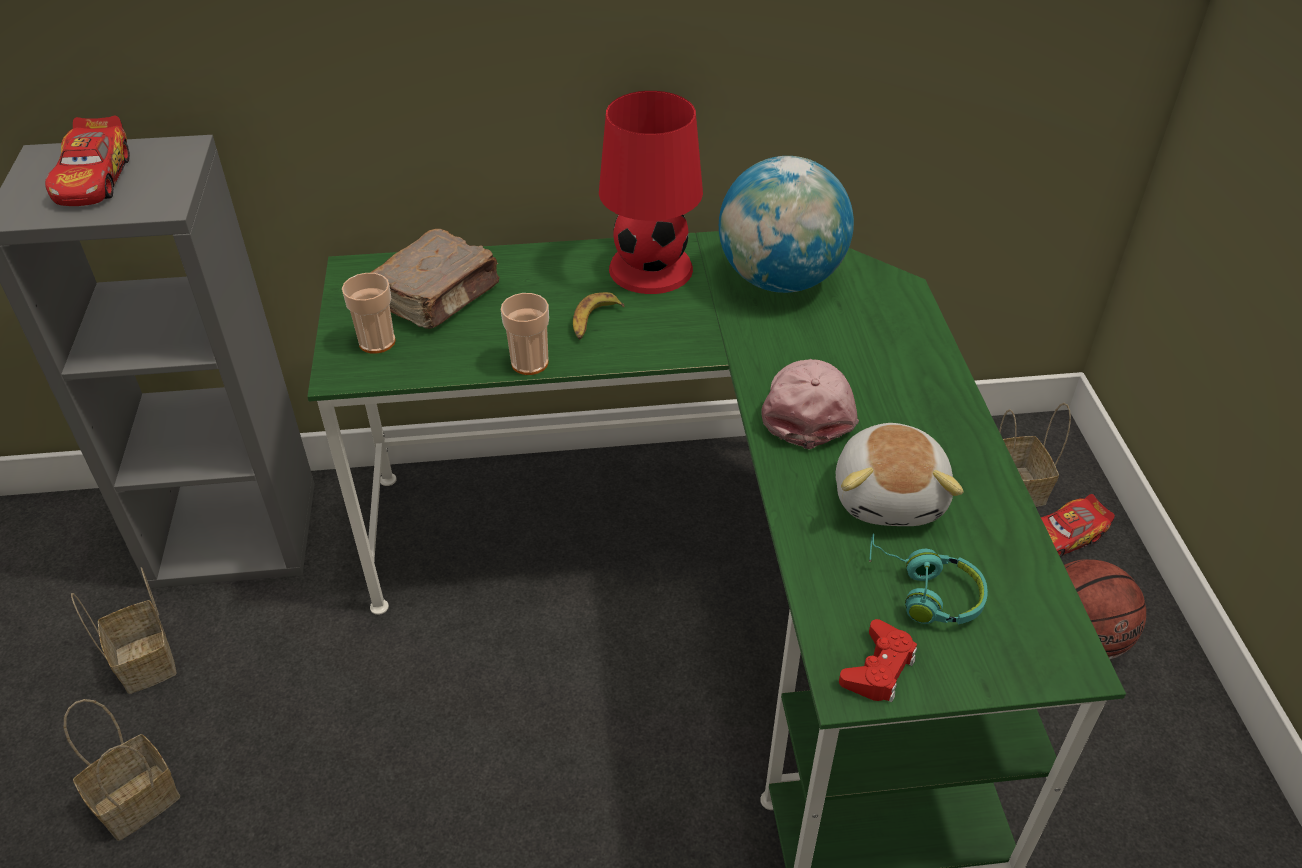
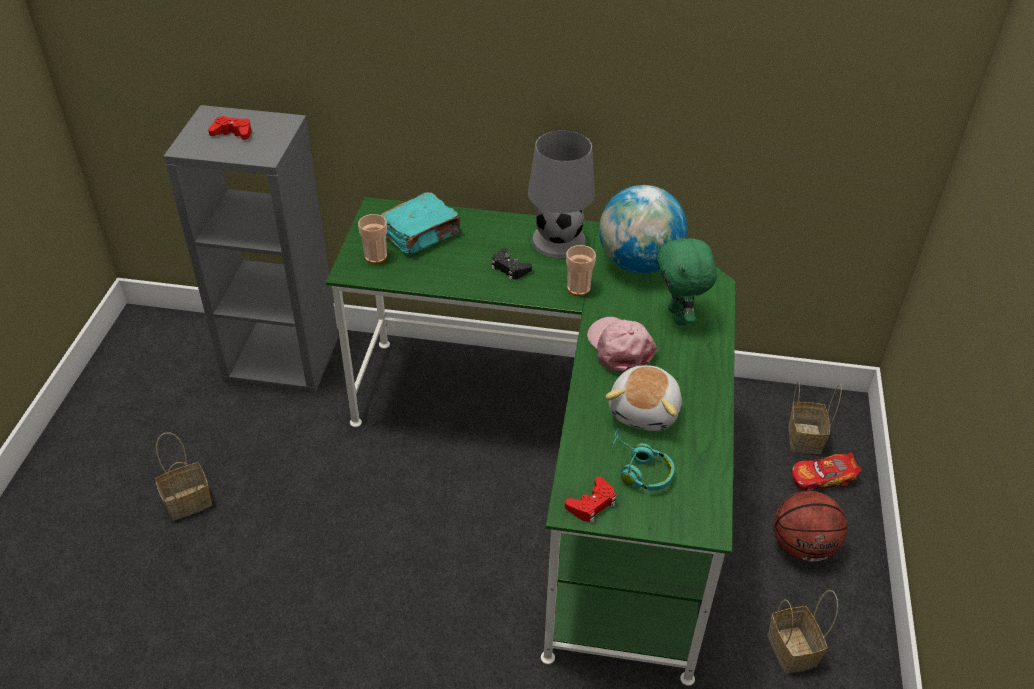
camera: 15 degrees right, 0 degrees up
(93, 179) = (233, 133): toy car -> red game controller
(148, 663) = (212, 425): basket -> basket (794, 651)
(439, 296) = (421, 234): brown book -> turquoise book
(529, 363) = (461, 287): cup -> cup (578, 288)
(594, 321) = (509, 268): banana -> black game controller
(649, 268) = (558, 240): red table lamp -> grey table lamp
(809, 408) = (619, 348): pink cap -> pink cap turned 45 degrees counterclockwise
(872, 344) = (679, 316): none -> green plush toy

